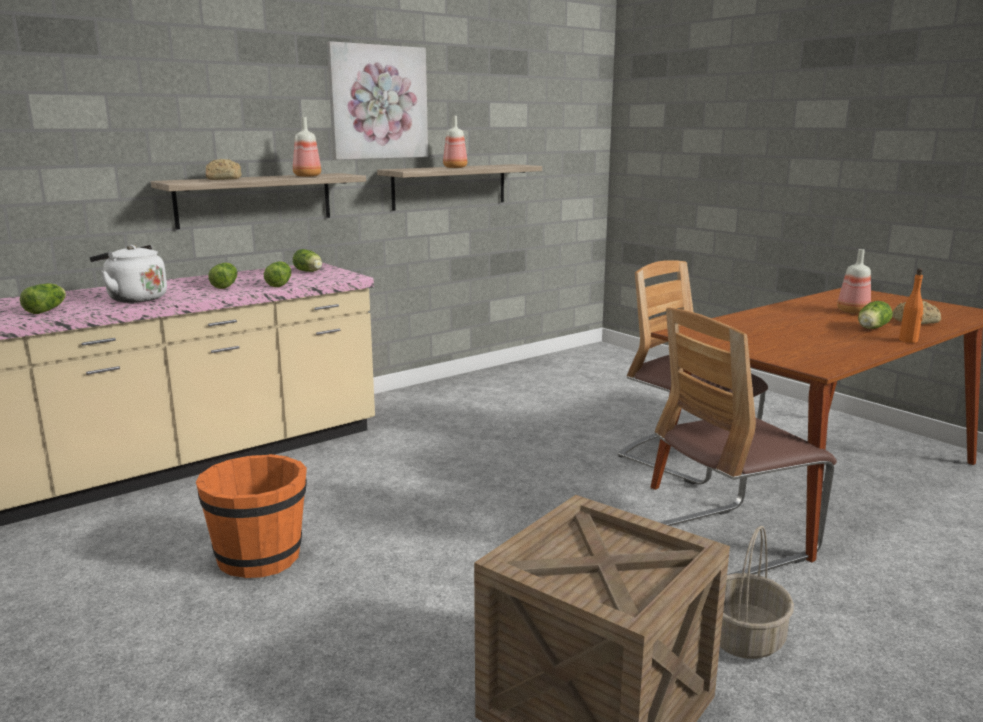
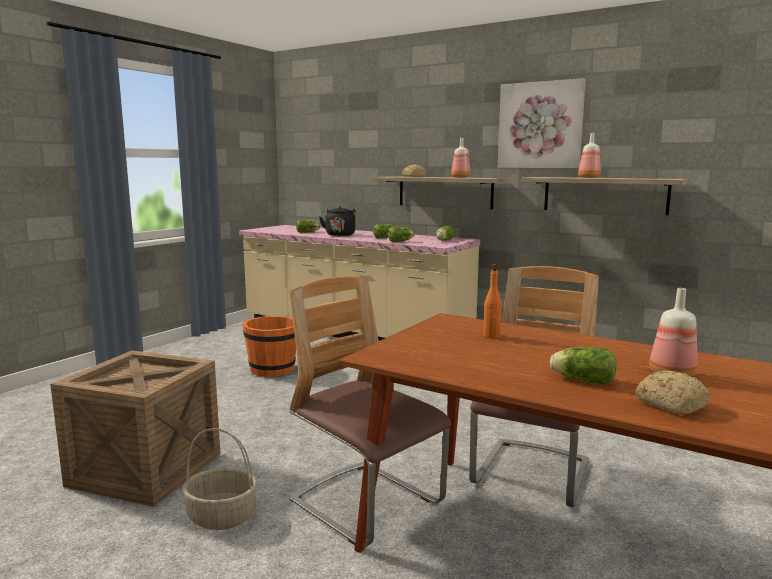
camera: 70 degrees right, 5 degrees down
(134, 299) = (340, 235): white kettle -> black kettle
(908, 340) = (541, 395): orange bottle -> orange bottle (491, 336)

